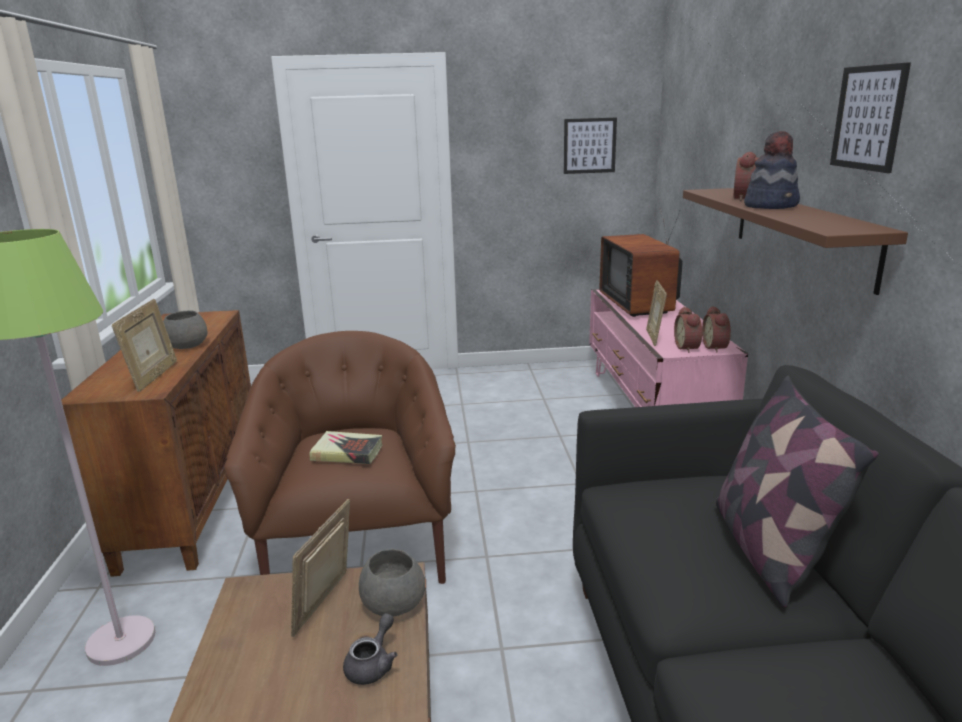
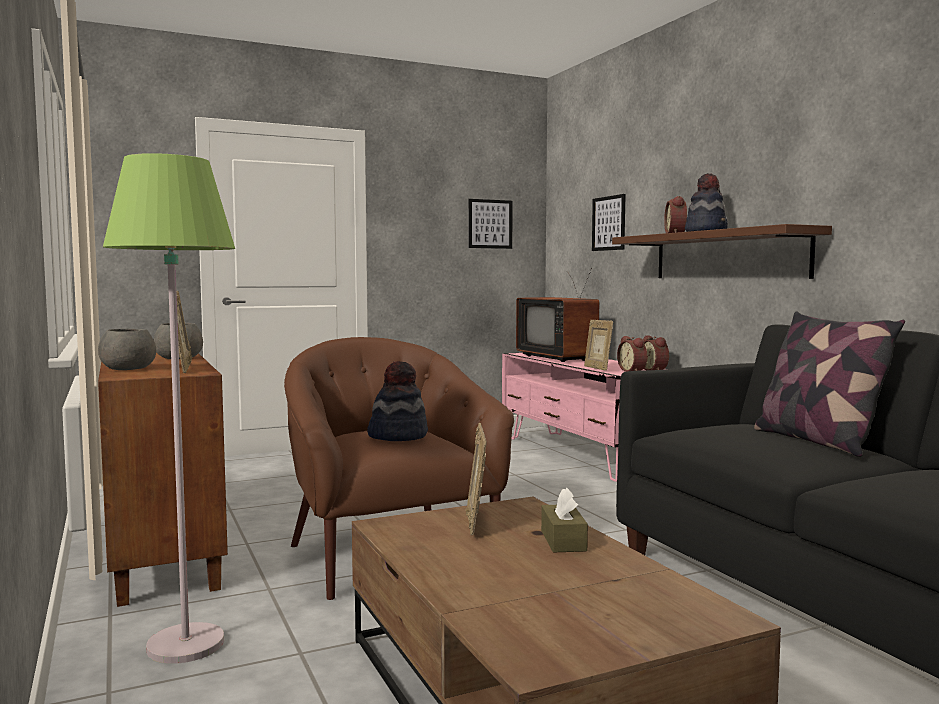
camera: 20 degrees left, 15 degrees down
(347, 452) = (398, 436): book -> hat
(373, 664) = (563, 540): grey teapot -> brown tissue box
(392, 603) = (535, 515): grey bowl -> grey bowl (127, 369)
(868, 118) = (780, 156): picture -> picture (608, 223)

